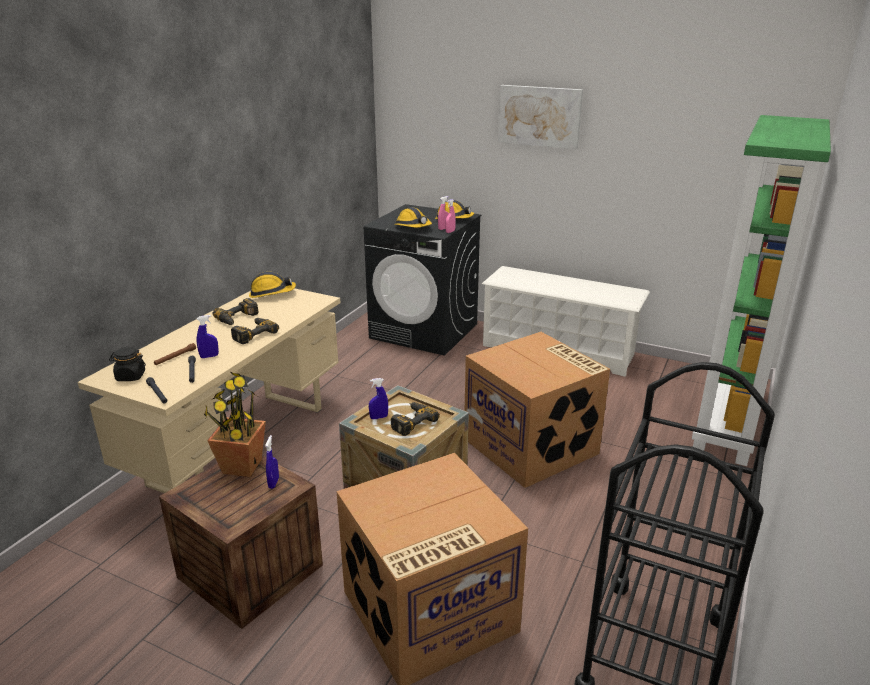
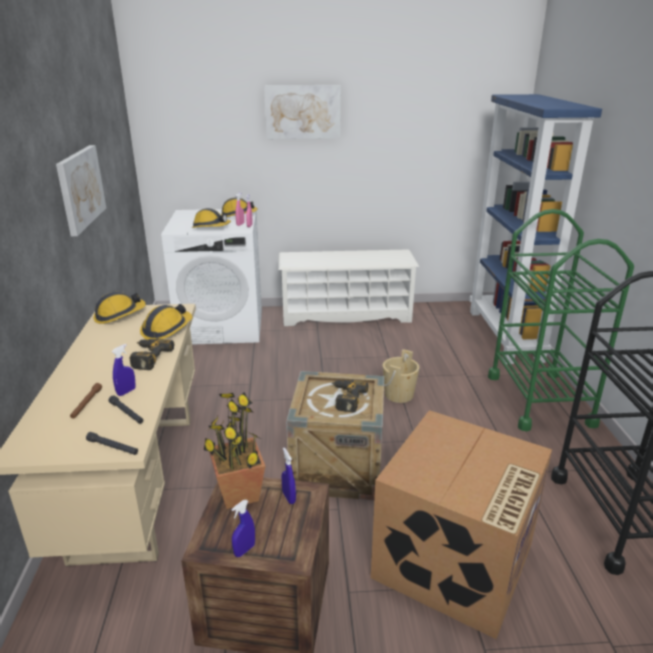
camera: 30 degrees left, 0 degrees up
(130, 376) = (55, 440): black jar -> none
(239, 318) = (113, 347): power drill -> none
(268, 174) = (80, 188): none -> picture
(292, 314) = (166, 329): none -> hard hat
(379, 417) = (314, 404): blue spray bottle -> blue spray bottle (244, 550)
(424, 331) = (222, 326): black washing machine -> white washing machine
(532, 446) = (399, 395): cardboard box -> beige bucket
(691, 503) = (539, 399): none -> green cart
(728, 421) = (505, 335): green bookcase -> blue bookcase

